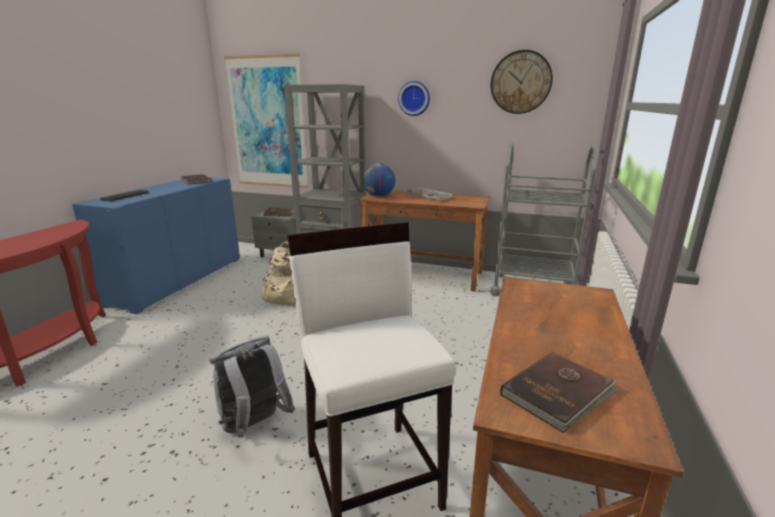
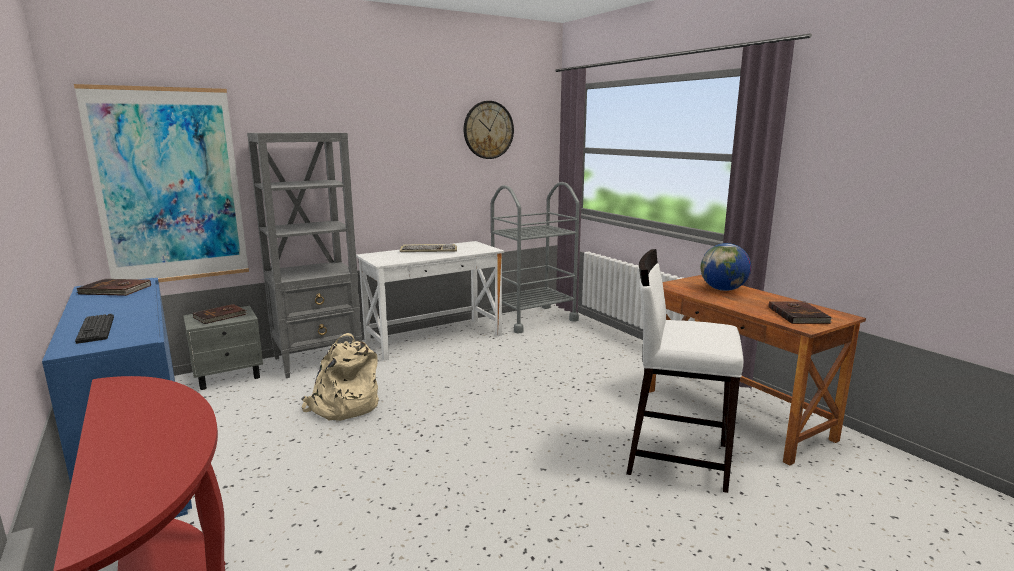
camera: 50 degrees left, 5 degrees down
(254, 426) = (562, 488): grey backpack -> none
(379, 196) = (386, 260): globe -> globe (723, 290)
(414, 98) = (389, 146): wall clock -> none
(423, 274) = (434, 338): brown desk -> white desk

